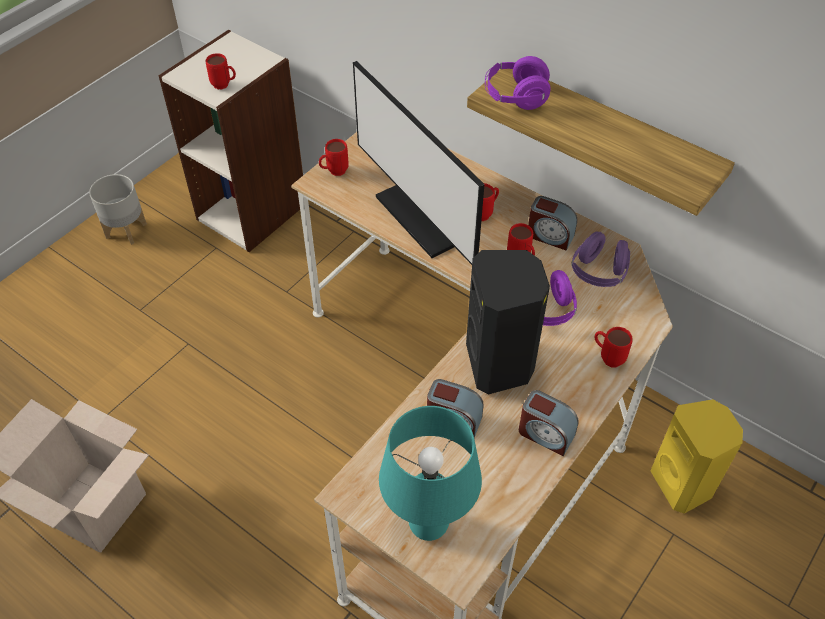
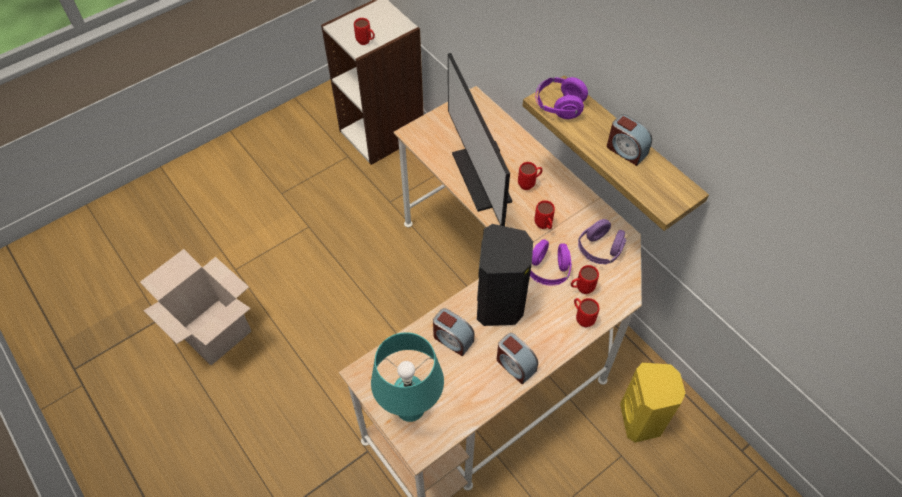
camera: 15 degrees right, 5 degrees up
(126, 230) = (287, 129): grey planter -> none
(334, 172) = (427, 128): red mug -> red mug (581, 289)
(549, 236) = (572, 212): alarm clock -> alarm clock (626, 150)

